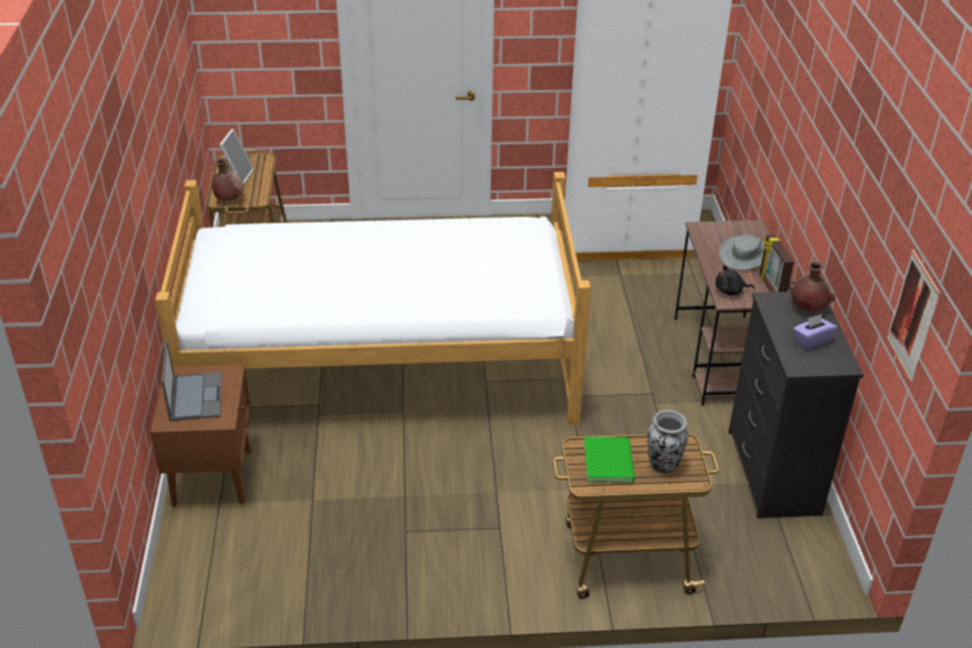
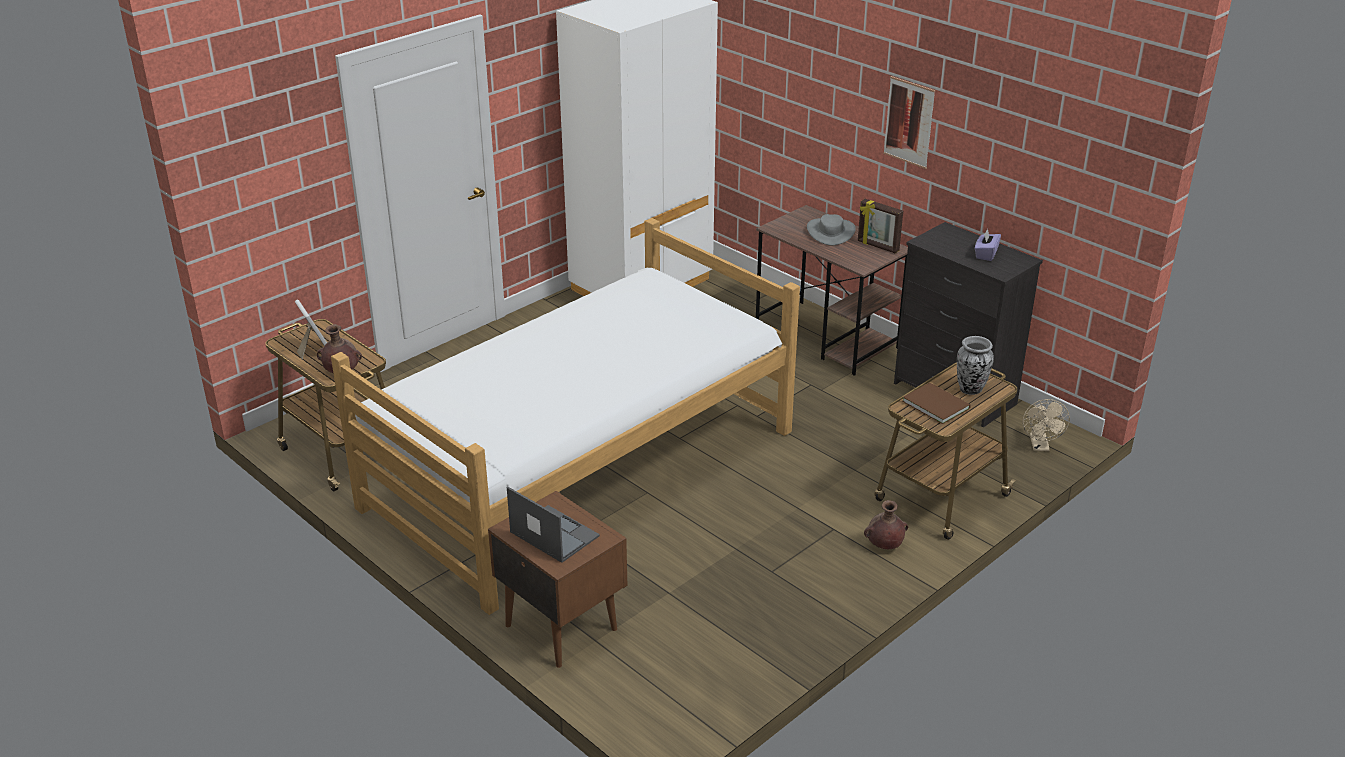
camera: 40 degrees left, 5 degrees down
(610, 460) = (935, 403): green book -> brown book
(730, 291) = (855, 260): black plush toy -> none
(788, 568) = (1040, 446): none -> beige fan
(807, 308) = (953, 236): brown vase -> brown vase (884, 545)
(913, 316) = (1095, 186): picture -> picture (909, 122)

